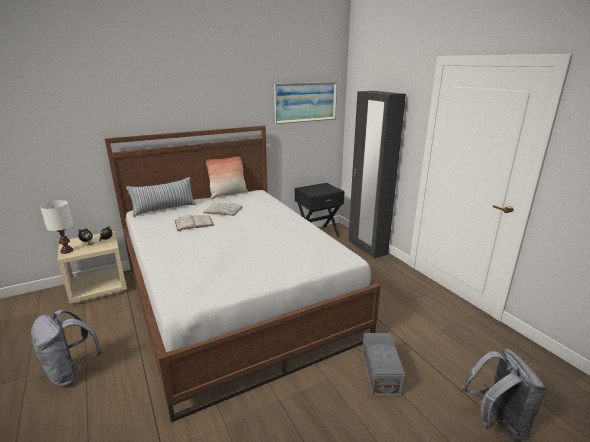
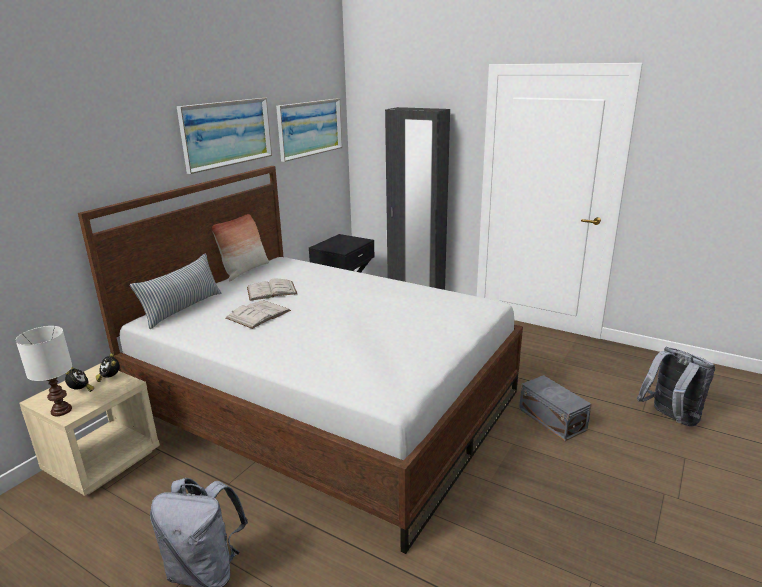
camera: 30 degrees left, 0 degrees up
(227, 99) = (227, 133): none -> picture

